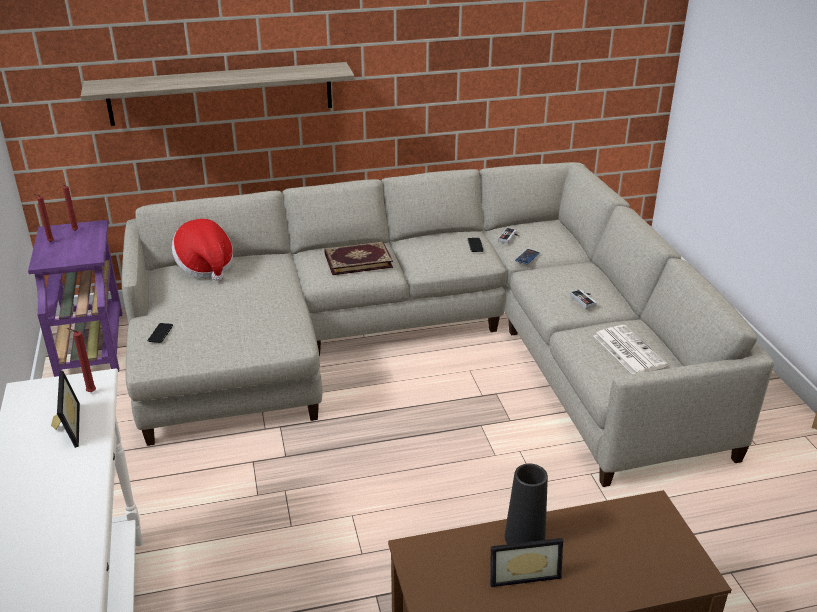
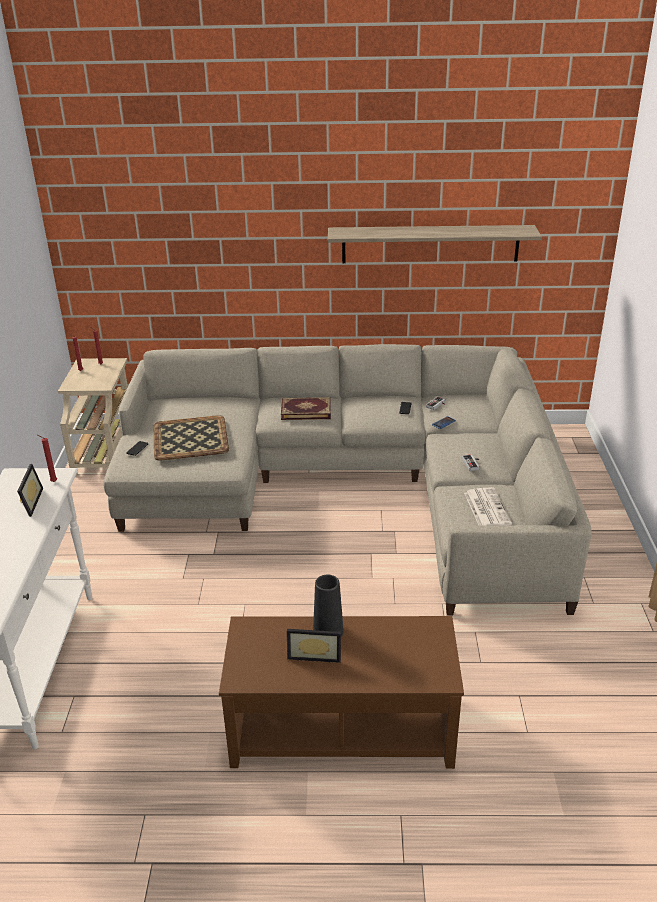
camera: 15 degrees right, 0 degrees up
(91, 343) = (105, 451): purple side table -> beige side table
(205, 266) = (188, 402): hat -> none
(221, 93) = (216, 268): shelf -> shelf (430, 244)
(226, 312) = (189, 439): none -> tray

